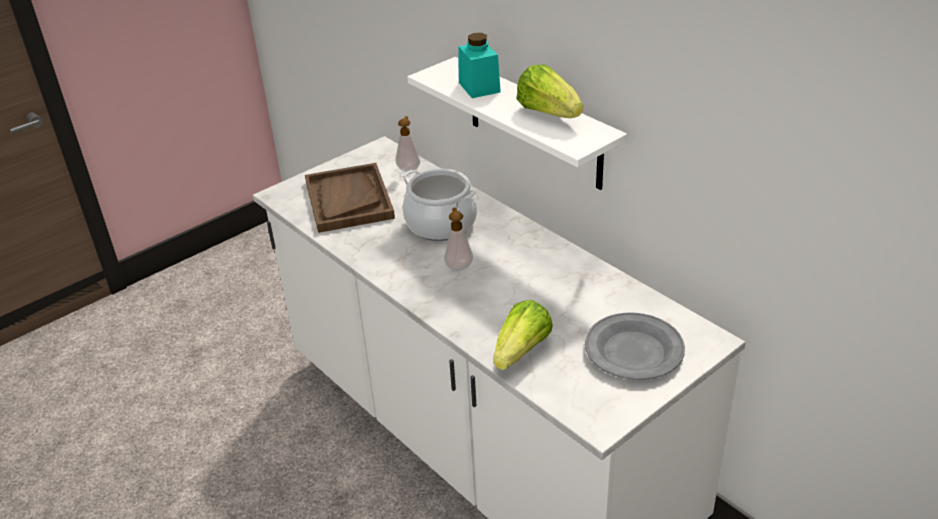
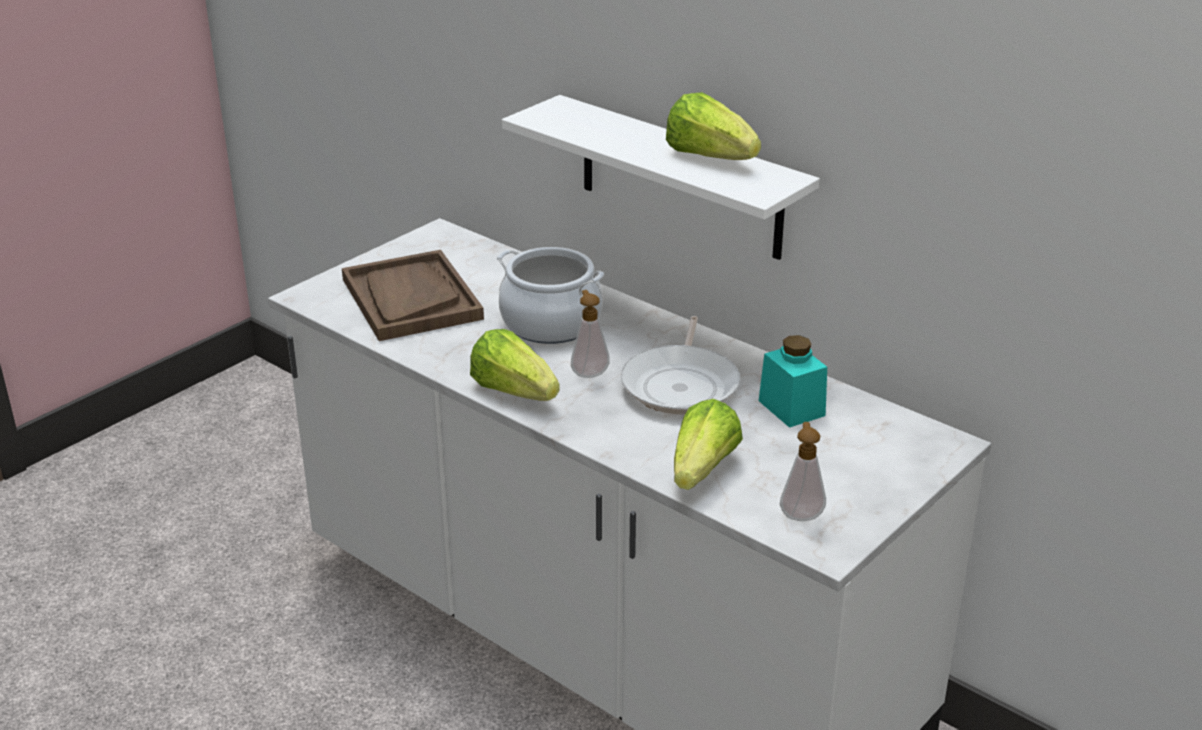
camera: 10 degrees left, 5 degrees down
(401, 278) = (514, 391): none -> lettuce
(408, 168) = (486, 257): soap dispenser -> soap dispenser (801, 514)
(479, 87) = (606, 129): turquoise jar -> turquoise jar (791, 408)
(523, 279) = (681, 384): none -> frying pan
(633, 350) = (850, 460): grey plate -> none

